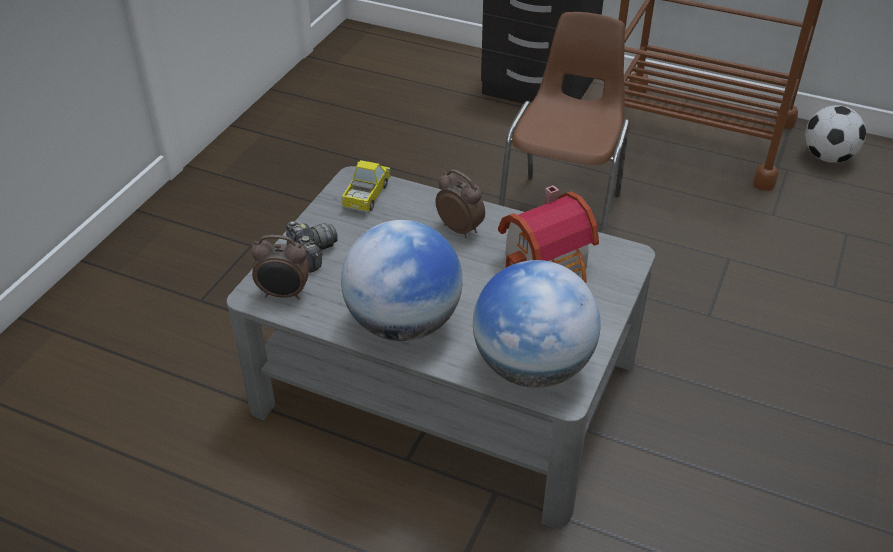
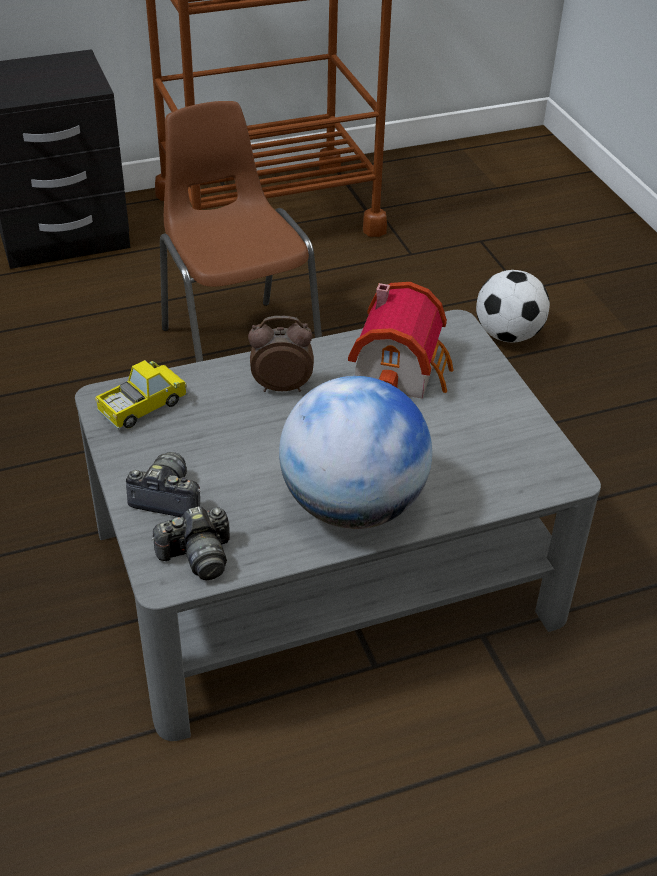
camera: 45 degrees left, 0 degrees up
(284, 294) = (197, 556): alarm clock -> camera
(367, 195) = (143, 407): toy truck -> toy truck turned 75 degrees clockwise
(532, 366) = (510, 468): globe -> none
(827, 157) = (395, 183): football -> football (507, 335)

